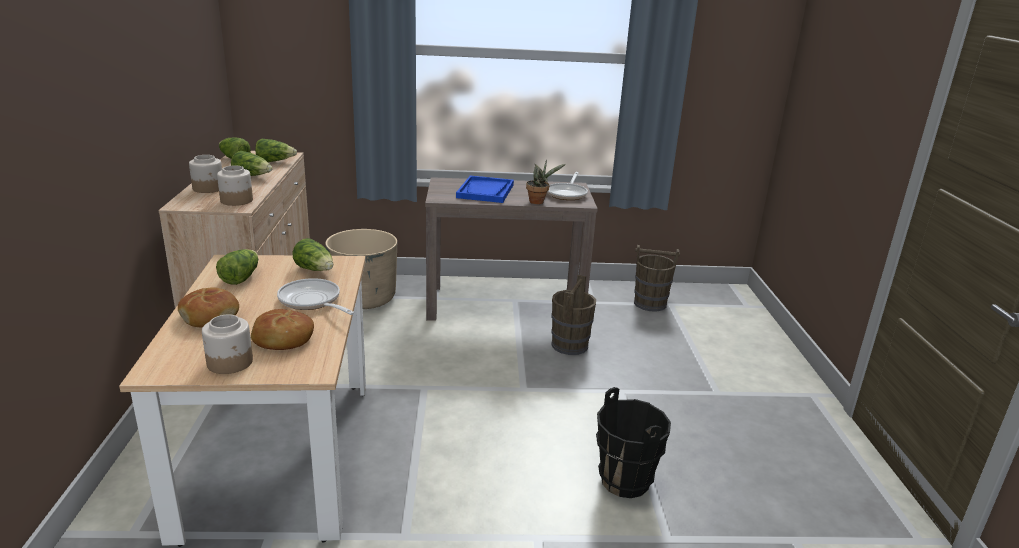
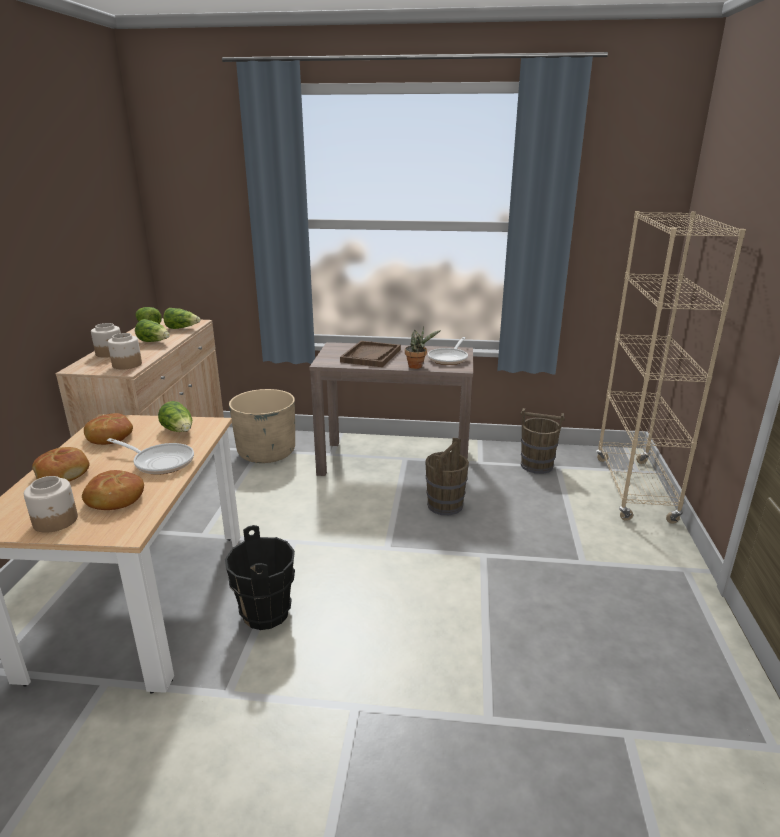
camera: 10 degrees right, 0 degrees up
(240, 277) = (109, 436): lettuce -> bread
(312, 301) = (160, 462): frying pan -> frying pan turned 150 degrees clockwise
(485, 191) = (371, 356): blue tray -> brown tray
(625, 481) = (461, 651): black bucket -> black bucket (266, 613)
(748, 323) = (634, 489): none -> beige bookcase

